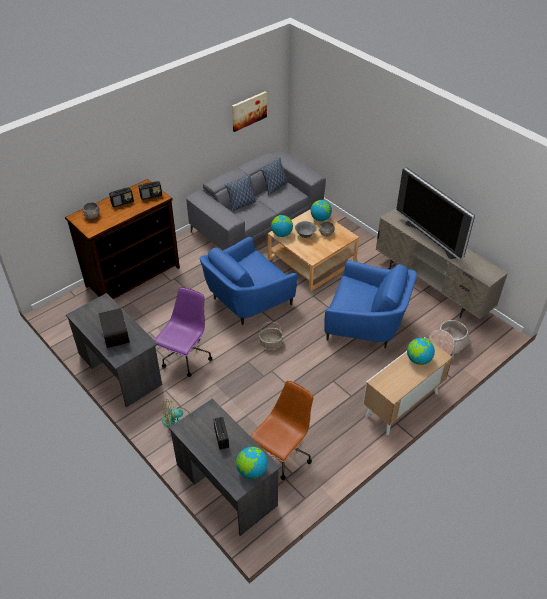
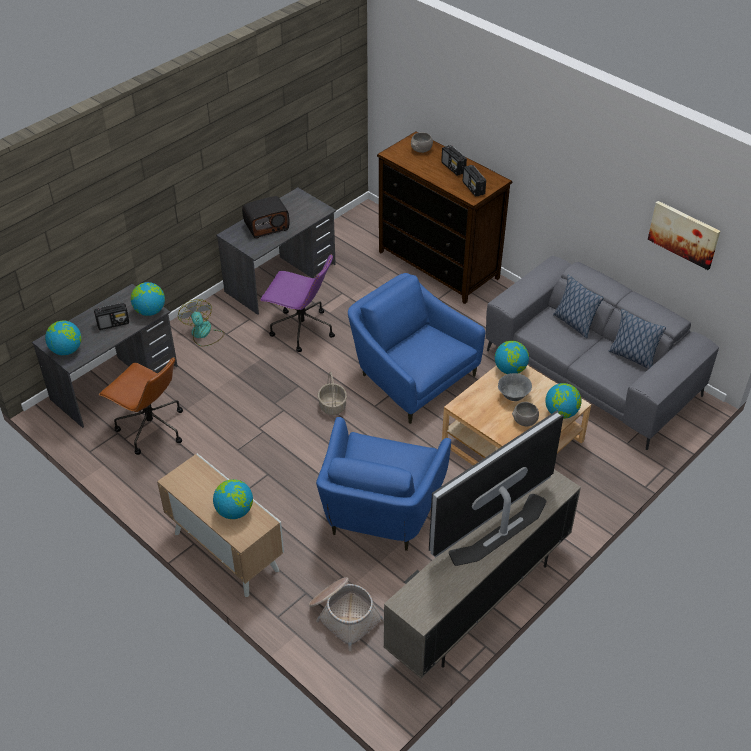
camera: 85 degrees right, 0 degrees up
(210, 412) = (150, 311): none -> globe

